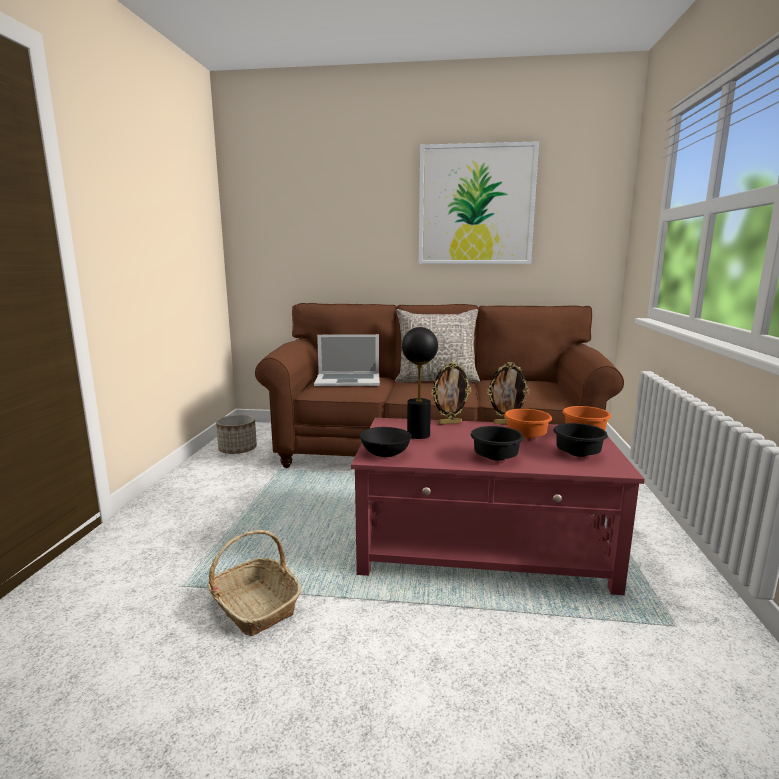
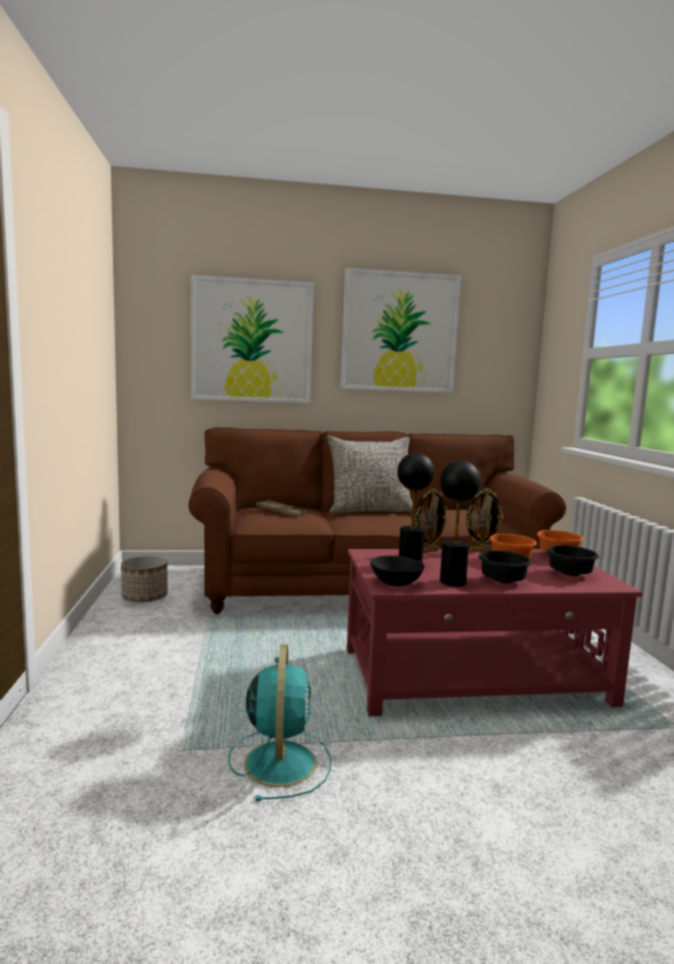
camera: 15 degrees left, 5 degrees down
(254, 606) = (280, 761): basket -> turquoise fan
(336, 222) = (252, 341): none -> picture
(348, 380) = (280, 512): laptop -> brown tray
(443, 455) = (453, 581): none -> black table lamp

